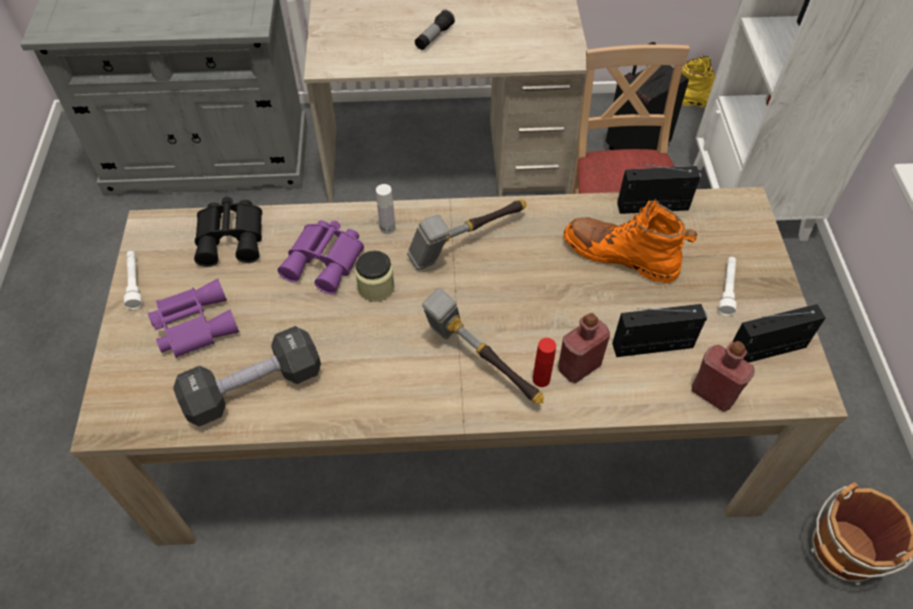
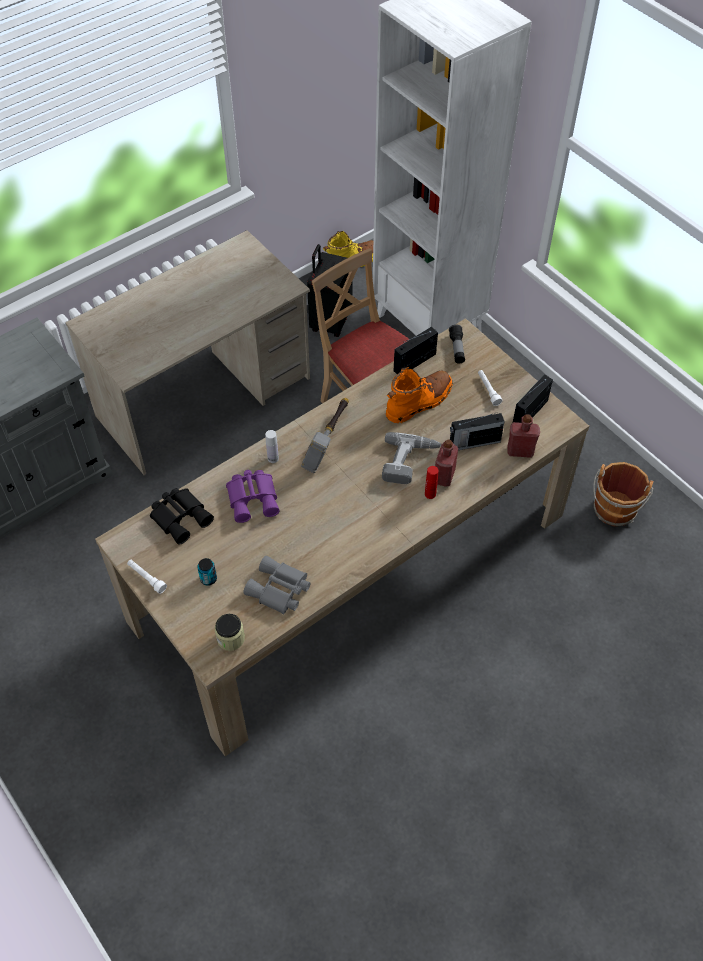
camera: 35 degrees left, 0 degrees up
(193, 324) = (208, 579): purple binoculars -> can
(254, 387) = (279, 590): black dumbbell -> grey binoculars
(376, 287) = (297, 496): jar -> jar (230, 638)
(434, 37) = (187, 315): flashlight -> flashlight (457, 349)
(479, 363) = (391, 504): hammer -> none
(547, 323) = (410, 462): none -> power drill
(620, 256) = (419, 402): orange boot -> orange boot turned 150 degrees clockwise
(654, 345) = (473, 442): radio -> radio turned 150 degrees counterclockwise

